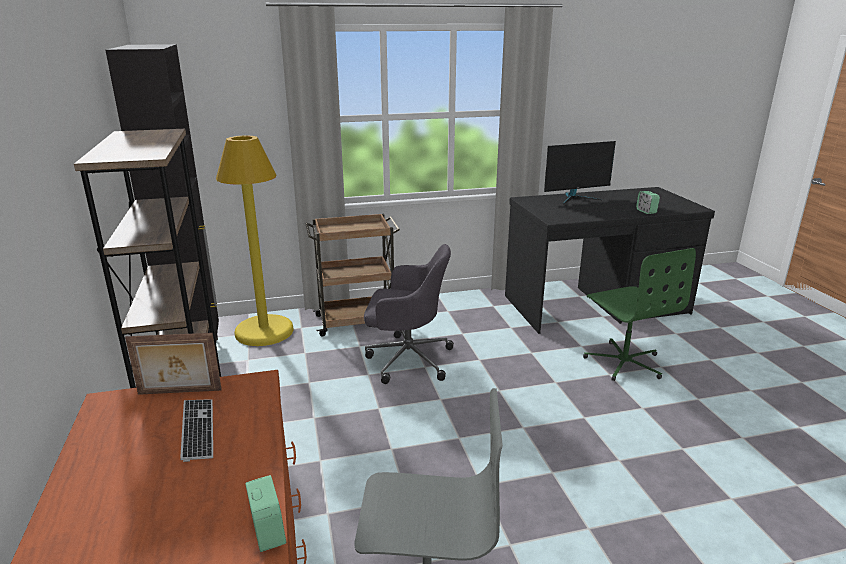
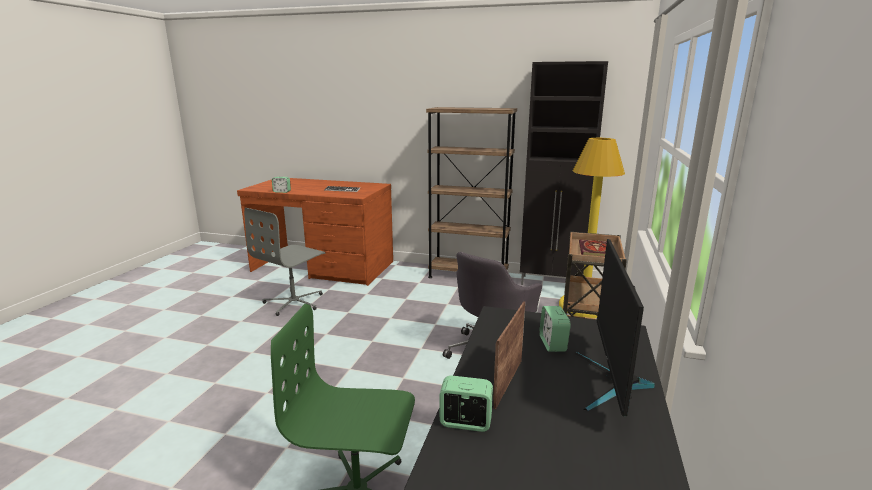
camera: 120 degrees right, 5 degrees down
(179, 392) = (370, 189): picture frame -> picture frame (507, 382)
(352, 229) = (595, 251): none -> book
(562, 208) = (552, 344): none -> alarm clock

